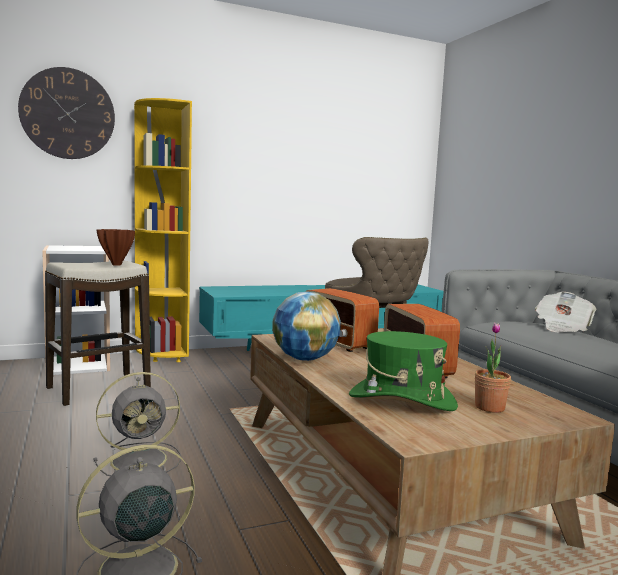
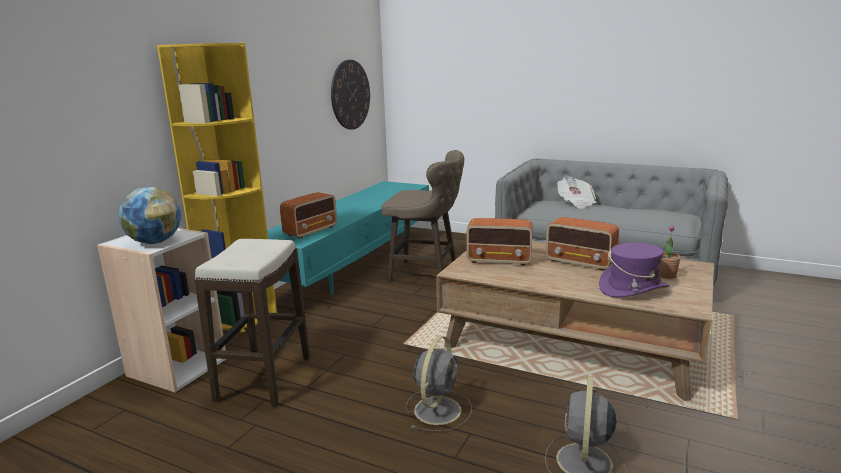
camera: 40 degrees left, 10 degrees up
(68, 114) = (84, 69): wall clock -> wall clock (350, 95)
(116, 265) = (269, 247): brown vase -> none
(253, 292) = (311, 231): none -> radio
(304, 359) = (522, 282): globe -> globe (154, 242)
(401, 400) = (633, 288): green hat -> purple hat

